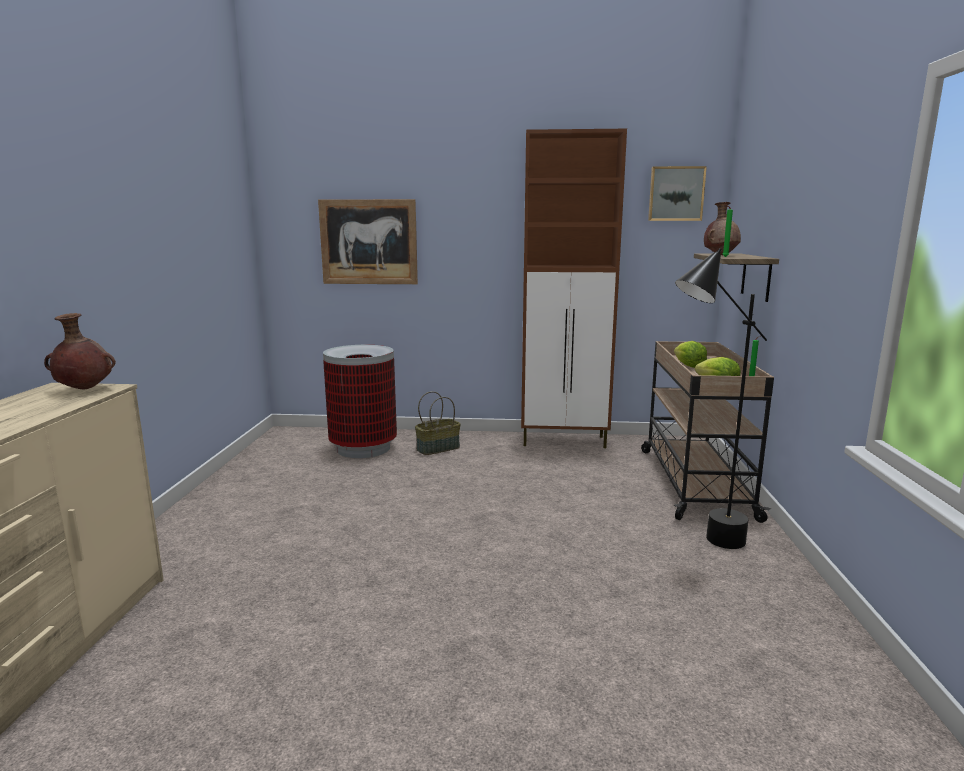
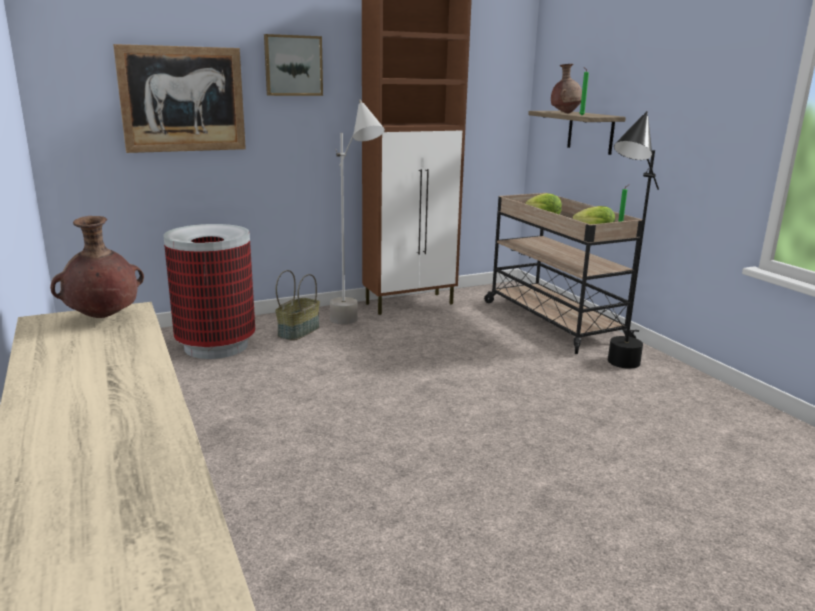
camera: 30 degrees left, 5 degrees up
(489, 452) = (355, 326): none -> grey floor lamp
(676, 194) = (494, 51): picture -> picture (293, 65)

